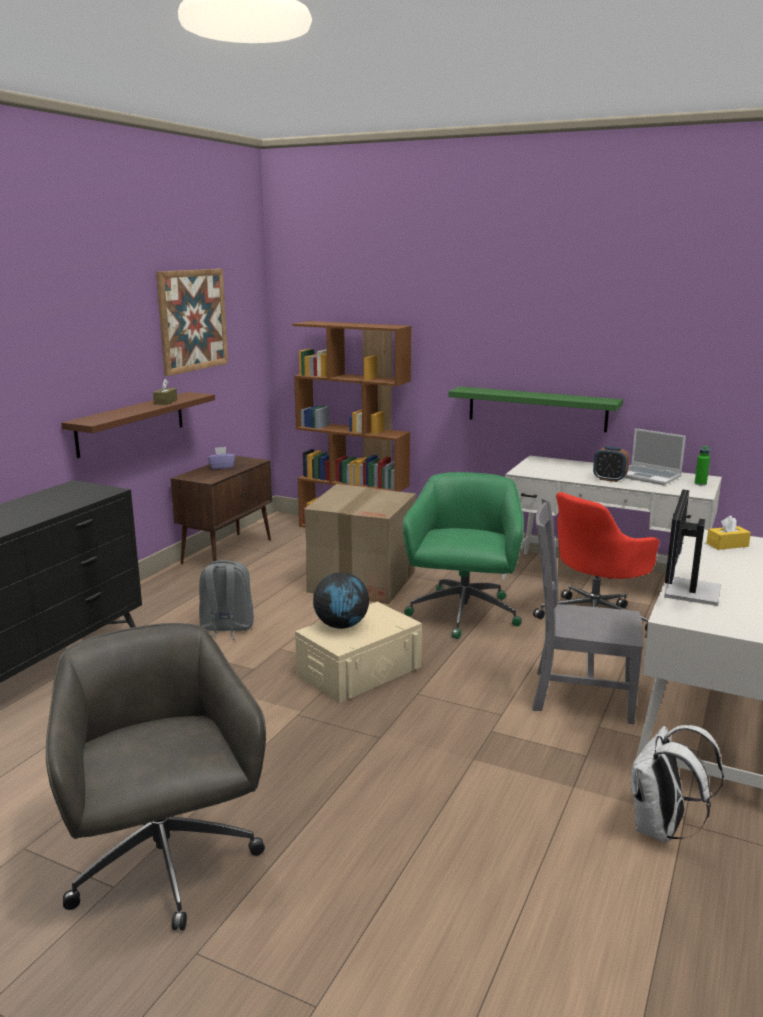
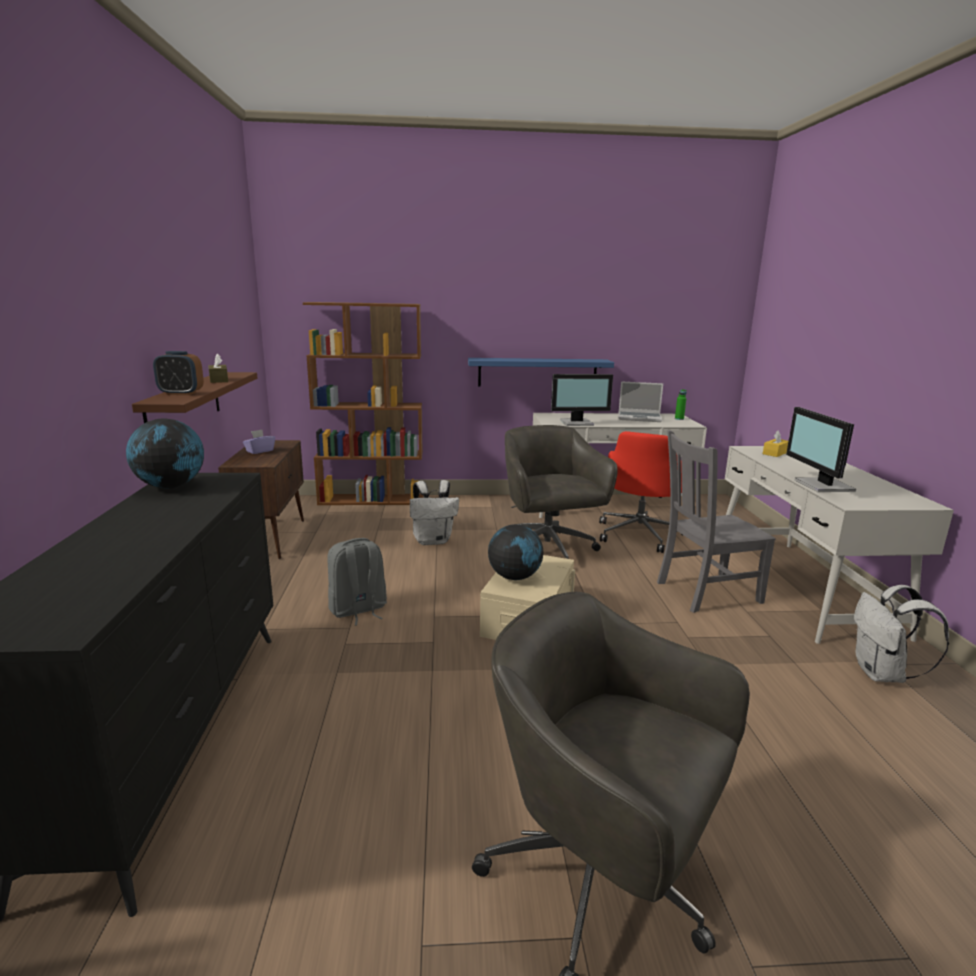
camera: 30 degrees left, 0 degrees up
(58, 492) = (171, 486): none -> globe
(193, 320) = (216, 293): picture -> none
(362, 581) = (433, 541): cardboard box -> white backpack
(463, 615) = (548, 551): green office chair -> grey office chair
(537, 409) = (537, 372): green shelf -> blue shelf
(554, 474) = (577, 423): none -> monitor
(609, 479) = (620, 422): alarm clock -> alarm clock (181, 393)

